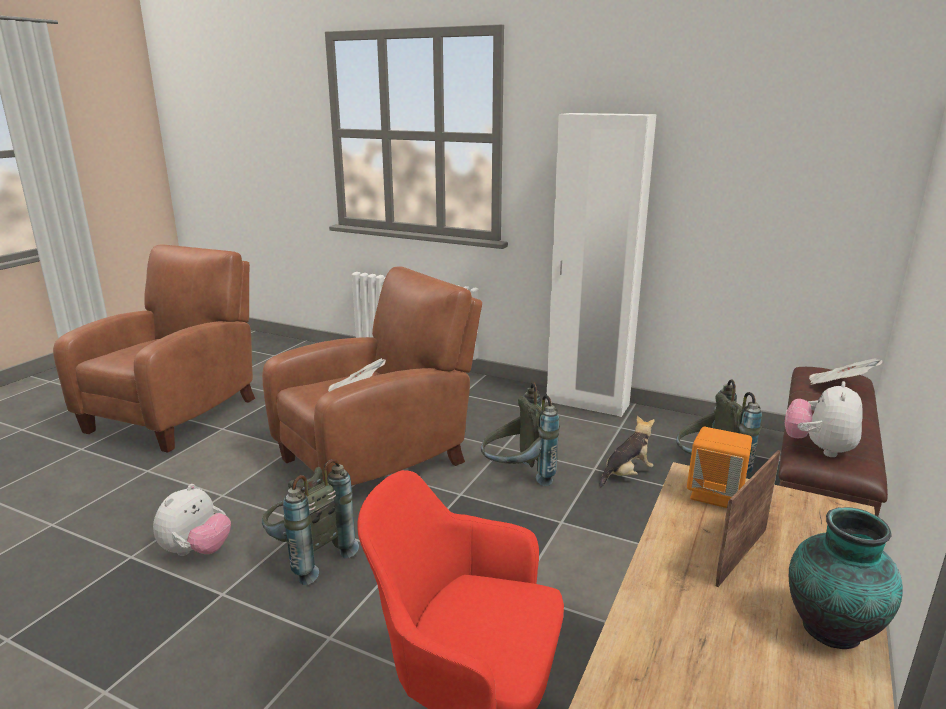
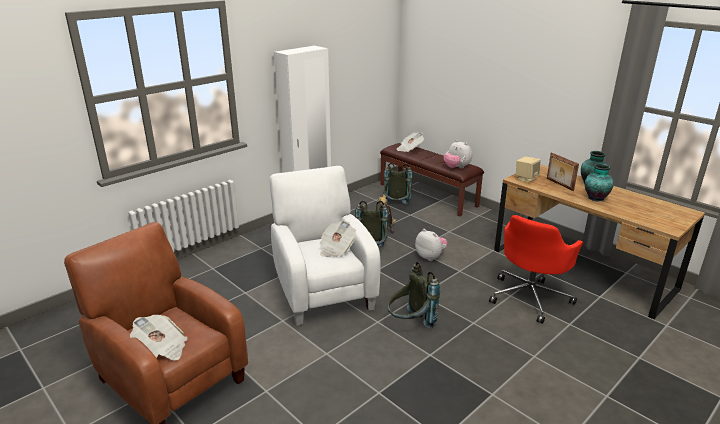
camera: 70 degrees left, 5 degrees up
(114, 353) = (162, 348): none -> newspaper
(197, 551) = (385, 364): plush toy -> plush toy (430, 257)
(379, 459) = (322, 289): brown armchair -> white armchair
(699, 639) = (595, 198): none -> vase
(715, 494) = (526, 179): orange speaker -> beige speaker

